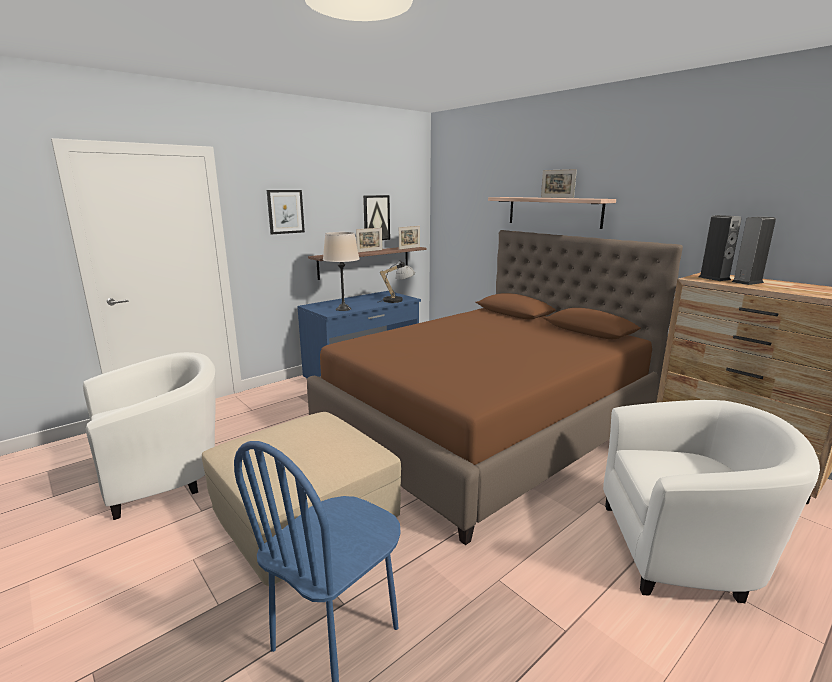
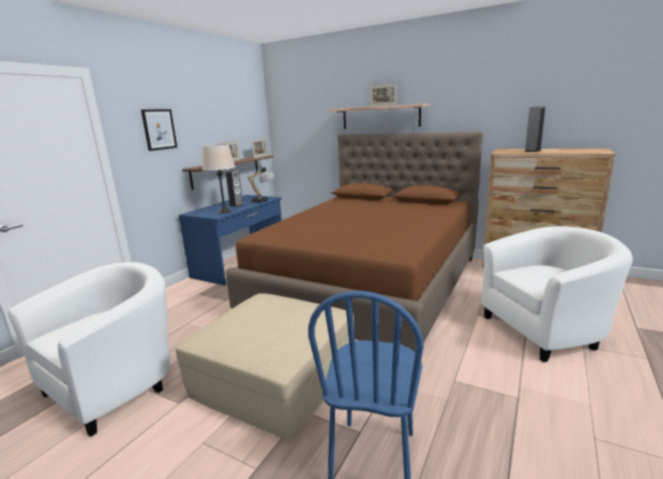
camera: 20 degrees left, 0 degrees up
(376, 218) = (231, 133): picture -> none
(714, 278) = (511, 151): speaker -> speaker (236, 205)

